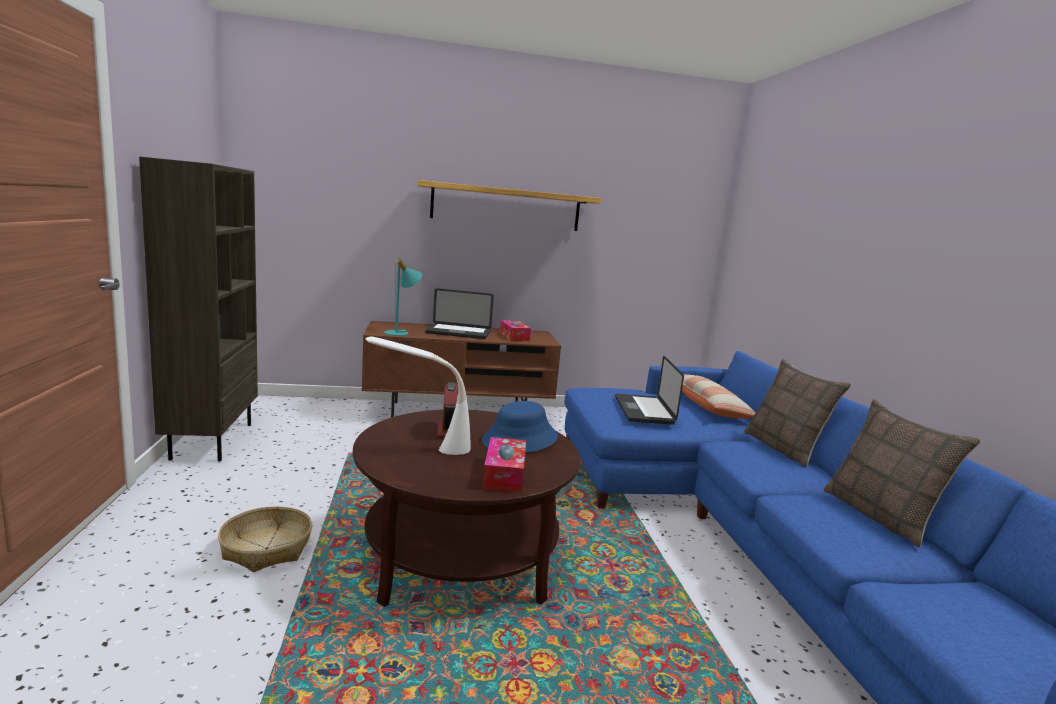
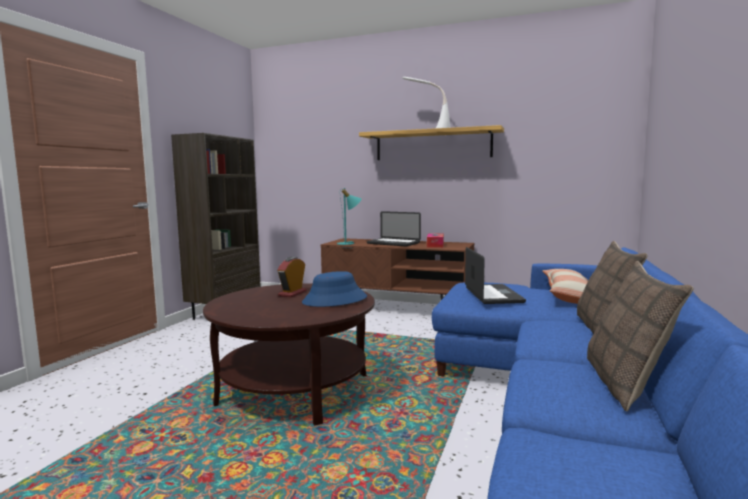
camera: 30 degrees right, 5 degrees down
(266, 548) = (189, 366): basket -> none
(417, 450) = (253, 300): white table lamp -> white table lamp (426, 129)
(504, 474) = (285, 315): tissue box -> none
(643, 410) = (493, 295): laptop -> laptop turned 150 degrees clockwise

